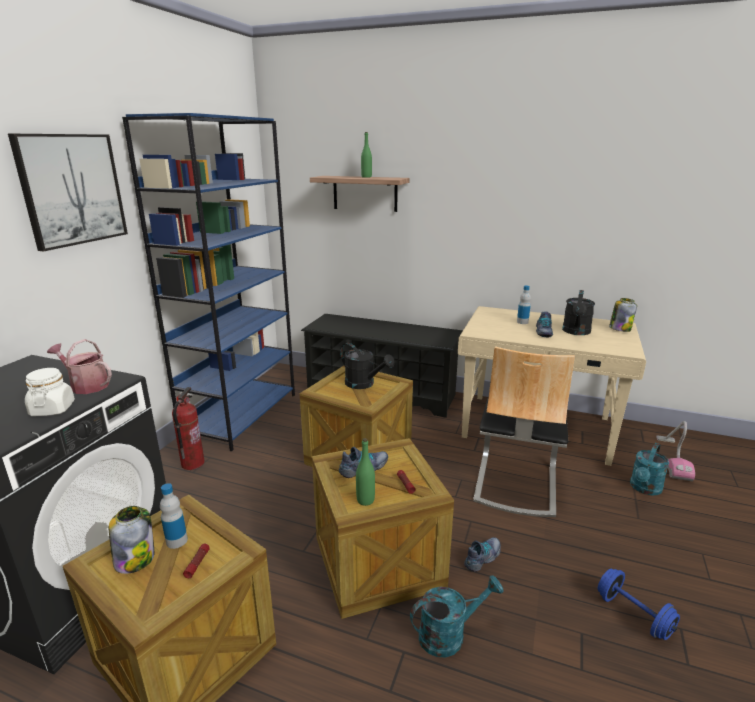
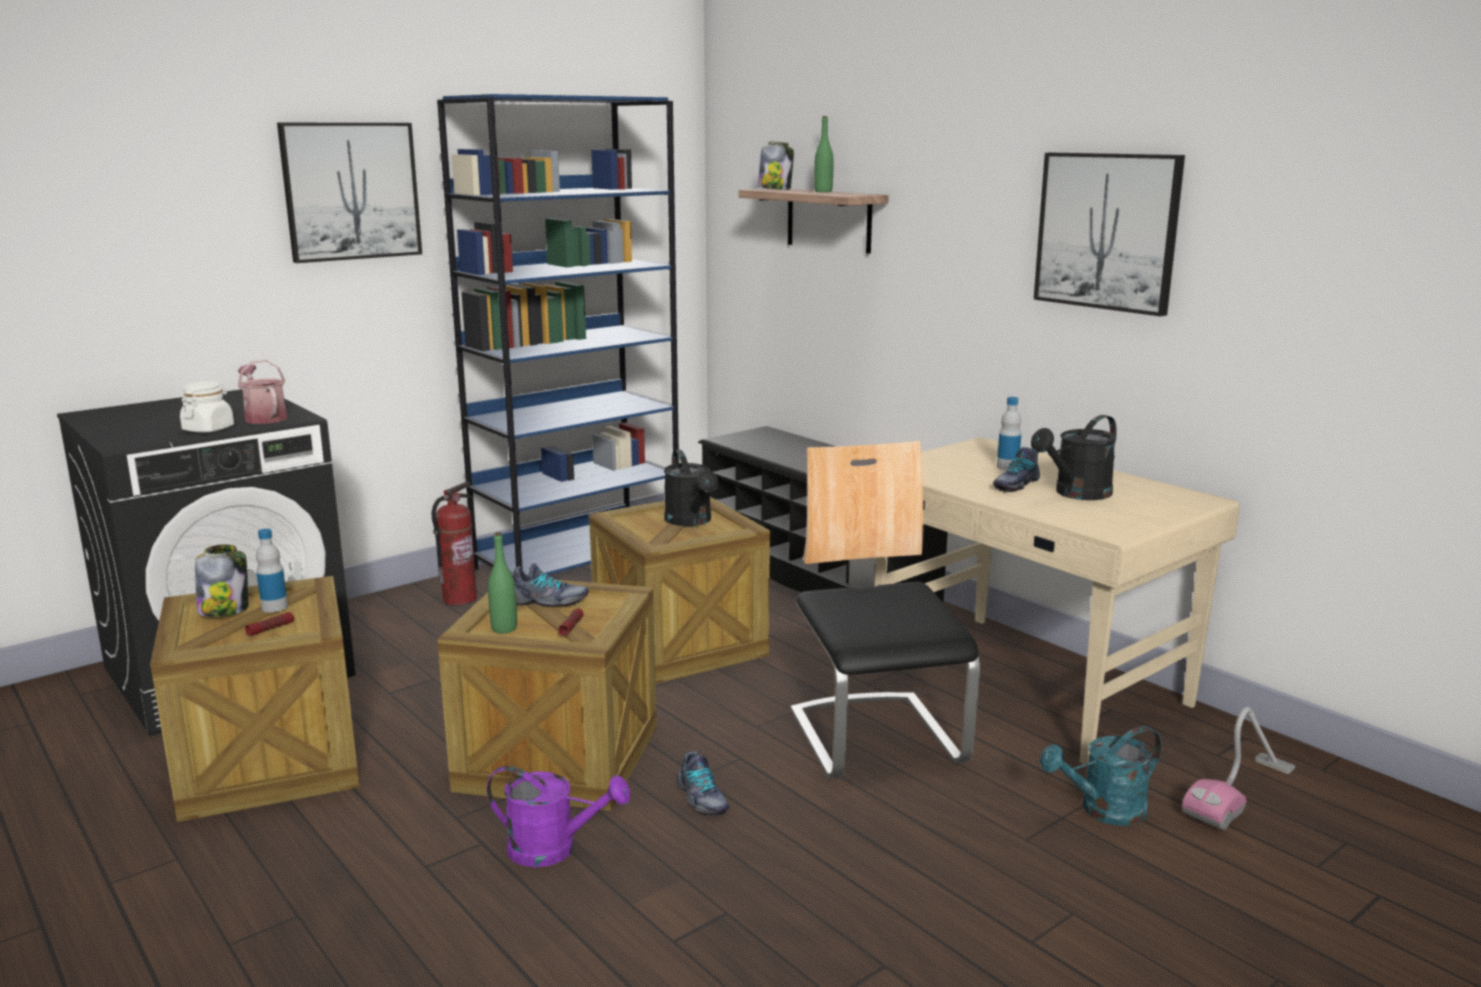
camera: 30 degrees right, 5 degrees down
(449, 634) = (554, 849): turquoise watering can -> purple watering can
(483, 557) = (701, 799): shoe -> shoe turned 75 degrees clockwise
(515, 482) = (877, 737): chair -> chair turned 120 degrees clockwise
(558, 194) = (1107, 231): none -> picture
(620, 329) = (1178, 503): jar -> jar (775, 189)
(633, 615) = (832, 926): blue dumbbell -> none

